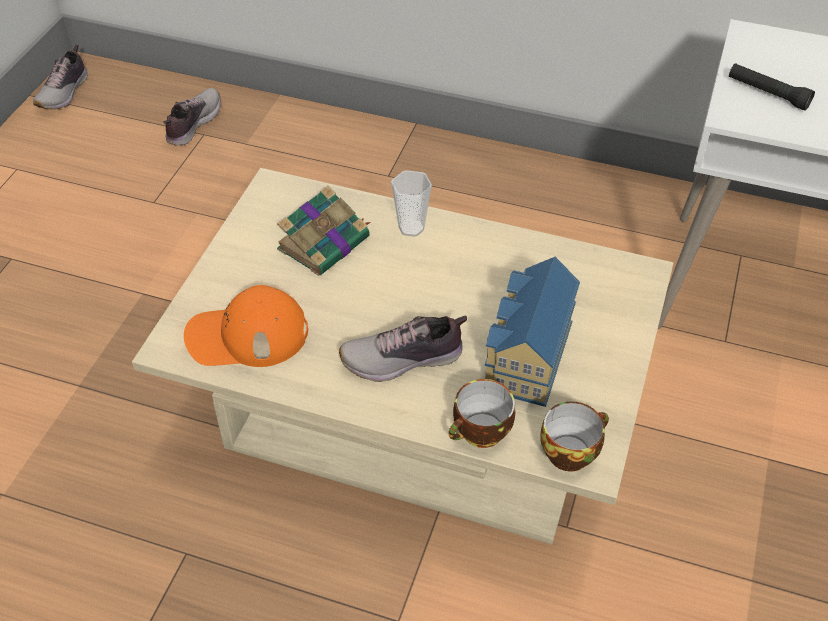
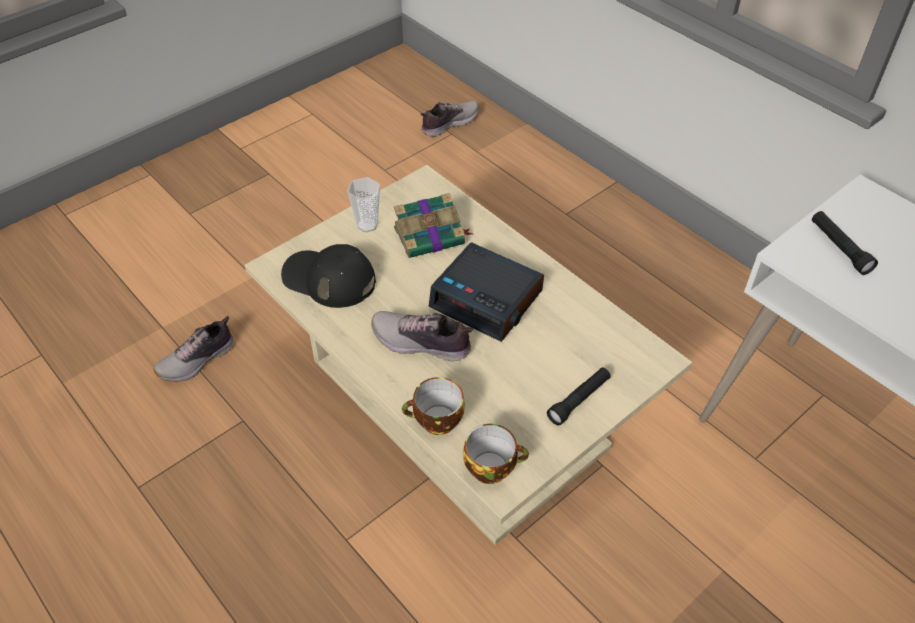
camera: 30 degrees right, 0 degrees up
(64, 93) = (377, 71): shoe -> shoe (198, 360)
(247, 335) = (329, 279): orange cap -> black cap
(411, 228) = (501, 250): cup -> cup (367, 225)
(436, 284) = (487, 299): none -> alarm clock
(525, 355) = (513, 381): toy house -> none
(601, 346) = (579, 400): none -> black flashlight

